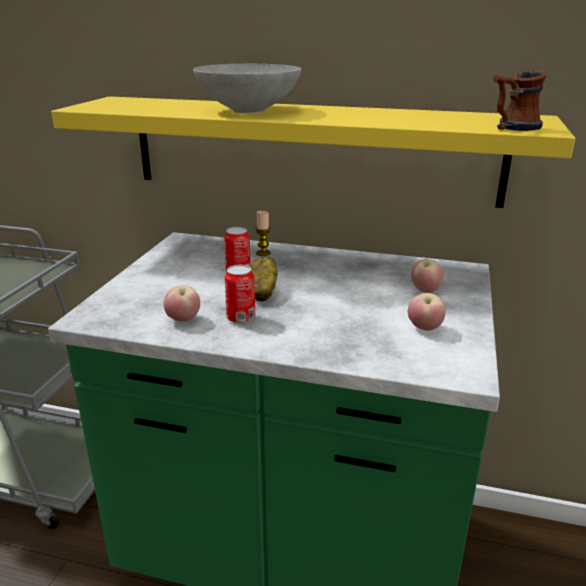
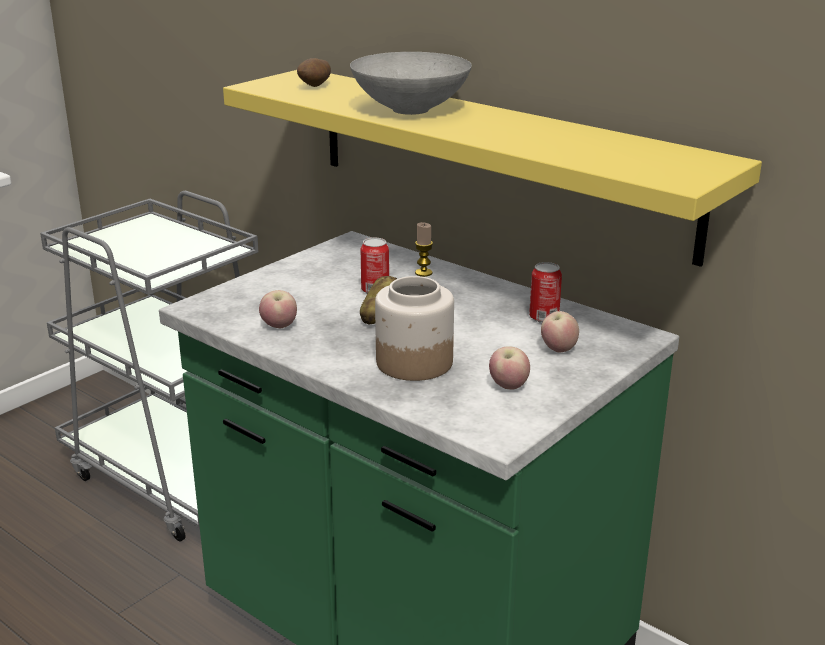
camera: 25 degrees right, 0 degrees up
(139, 104) = (315, 86): none -> potato
(241, 318) = (334, 336): can -> can (544, 317)
(330, 326) = (413, 362): none -> jar
(511, 128) = (648, 174): mug -> none

